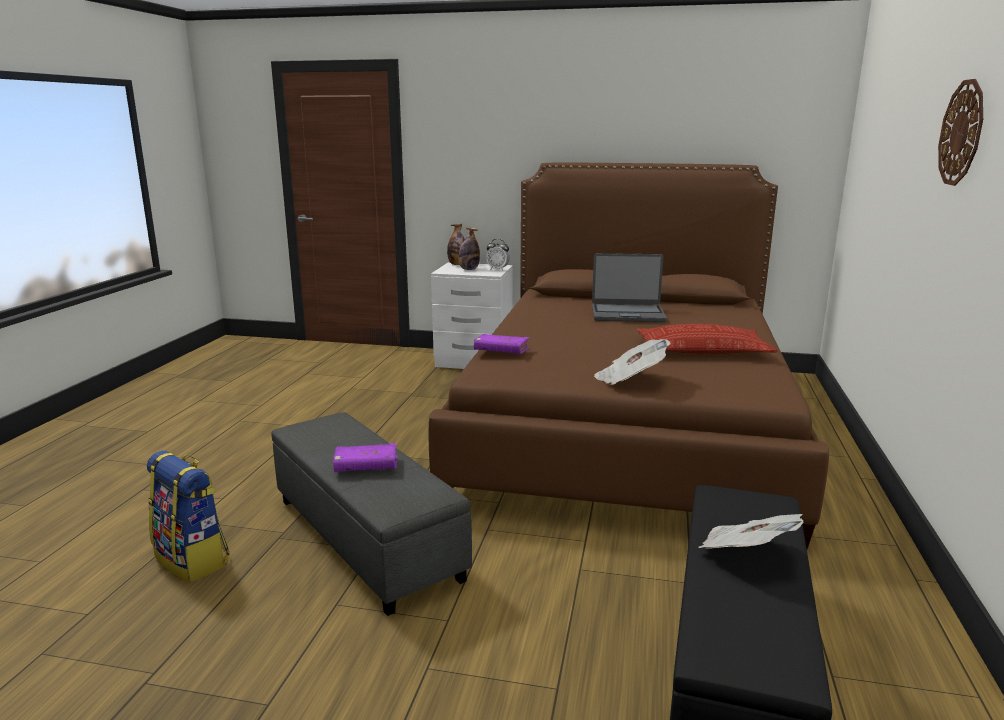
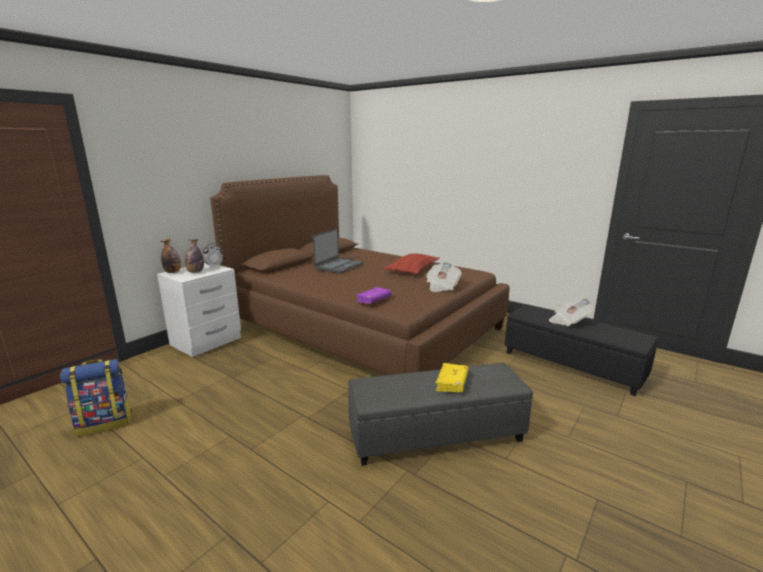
camera: 65 degrees left, 0 degrees up
(193, 560) = (424, 526): backpack -> backpack (105, 423)
(366, 467) = (452, 383): purple book -> yellow book
(961, 133) = (487, 155): wall clock -> none

